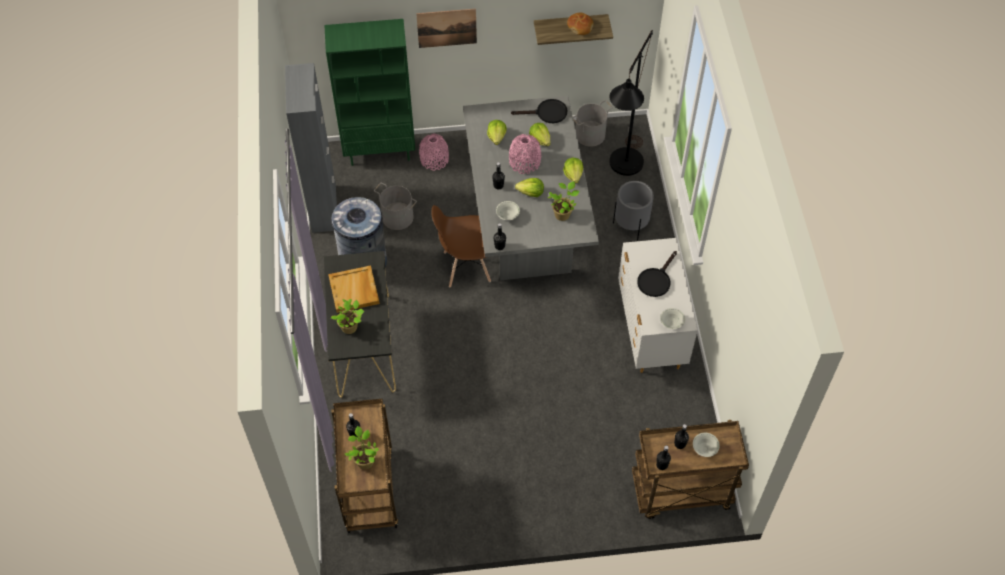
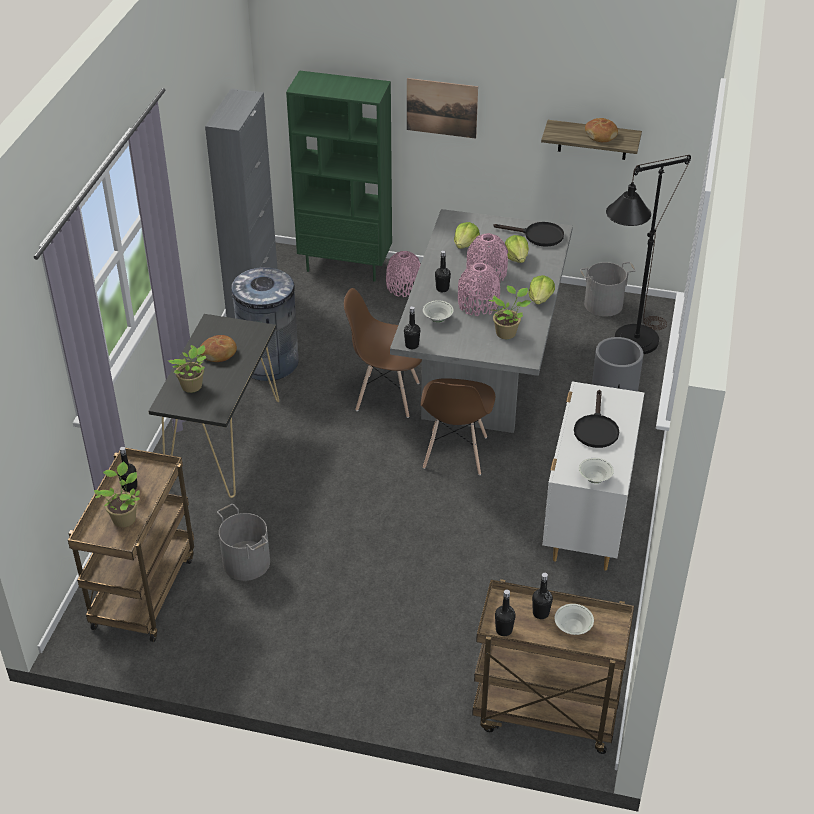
camera: 20 degrees right, 15 degrees down
(354, 290) = (219, 353): beige tray -> bread
(398, 217) = (332, 329): grey bucket -> grey bucket (247, 562)
(531, 192) = (478, 304): lettuce -> pink vase
(537, 303) = (455, 453): none -> brown chair
(656, 280) = (596, 429): black frying pan -> black frying pan turned 45 degrees counterclockwise

